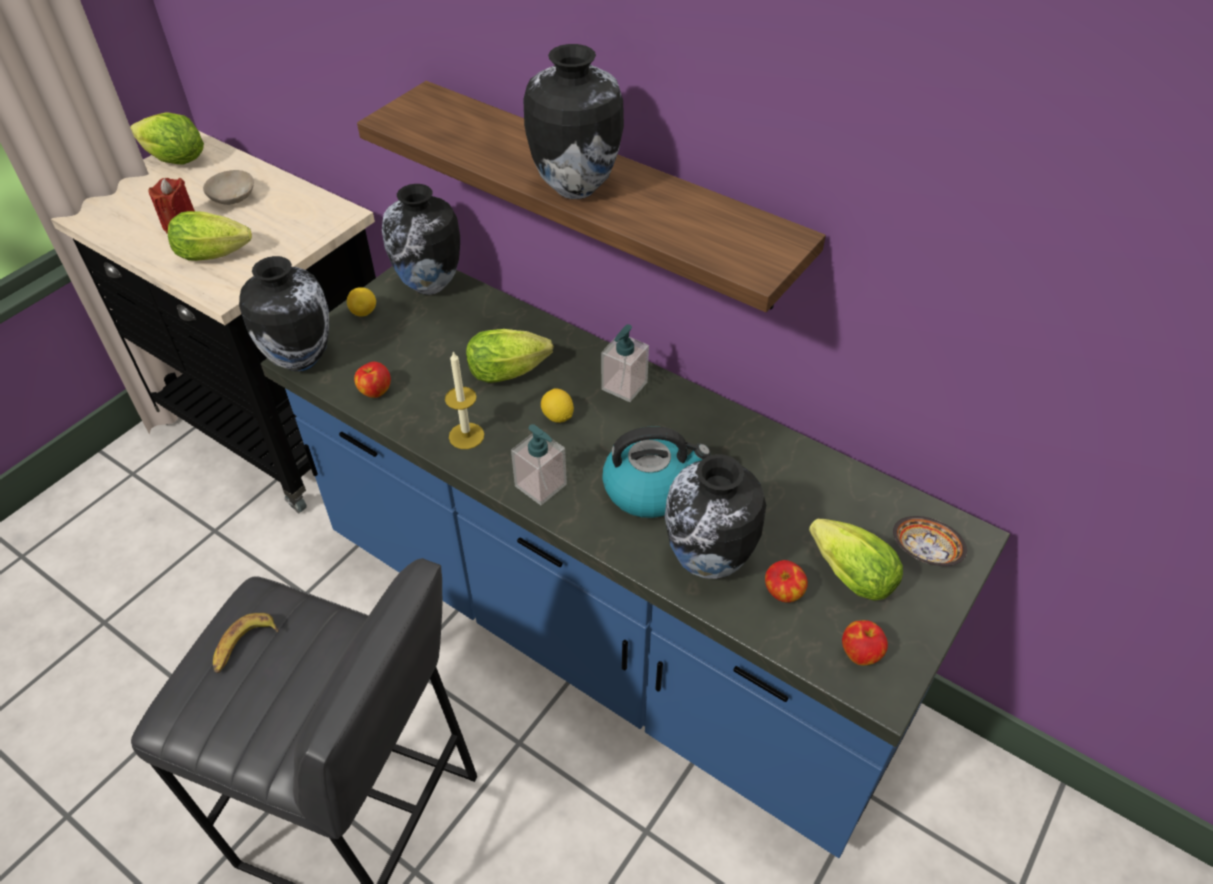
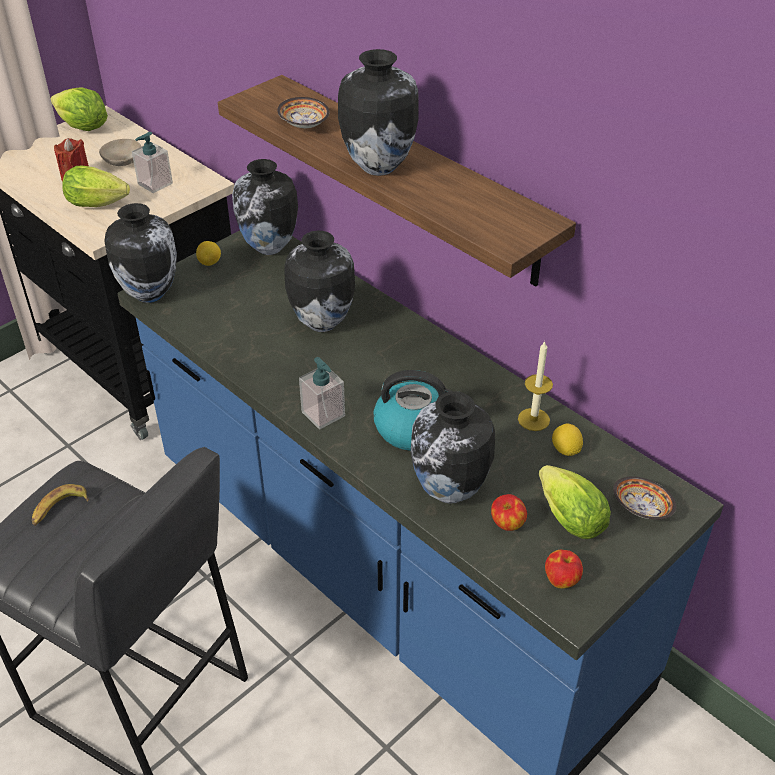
camera: 10 degrees right, 5 degrees down
(375, 391) = (204, 325): apple -> none
(466, 436) = (271, 368): candle -> candle (533, 419)
(471, 143) = (304, 125): none -> bowl
(512, 371) = (321, 322): lettuce -> vase
(557, 417) = (351, 362): lemon -> lemon (565, 450)
(624, 386) = (413, 345): soap dispenser -> soap dispenser (155, 184)

